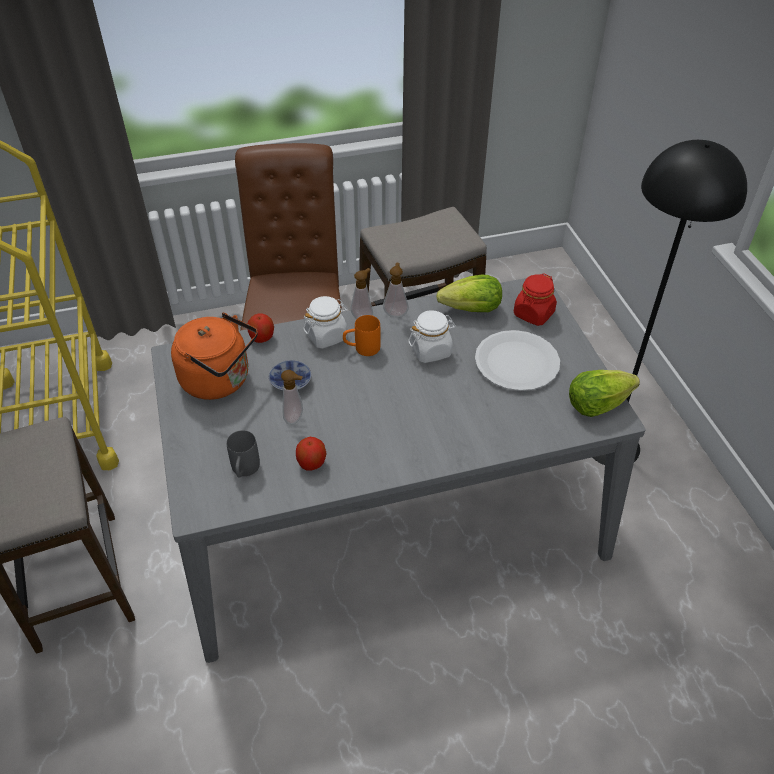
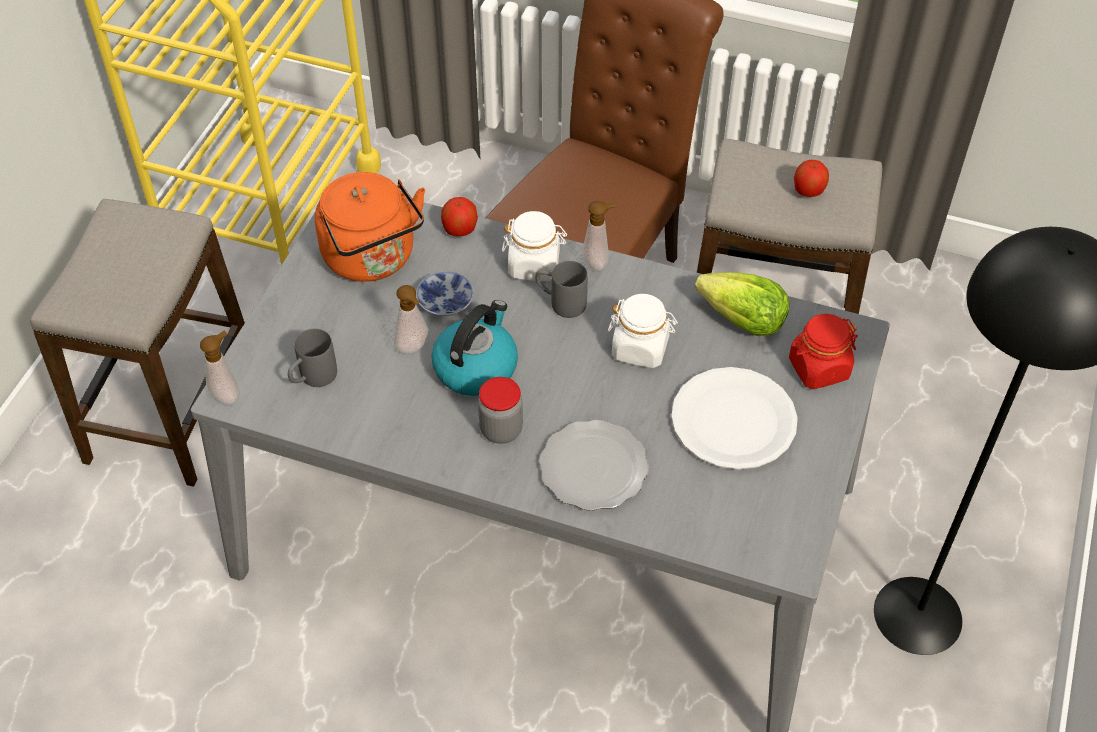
camera: 35 degrees right, 5 degrees up
(311, 463) = (387, 410): apple -> apple (808, 191)
(344, 409) = (476, 367): none -> kettle
(361, 349) = (560, 302): orange mug -> grey mug
(393, 436) = (501, 430): none -> jar
(395, 313) = (642, 277): soap dispenser -> soap dispenser (228, 395)
(466, 427) = (593, 466): none -> plate
(596, 404) = (783, 530): lettuce -> none

